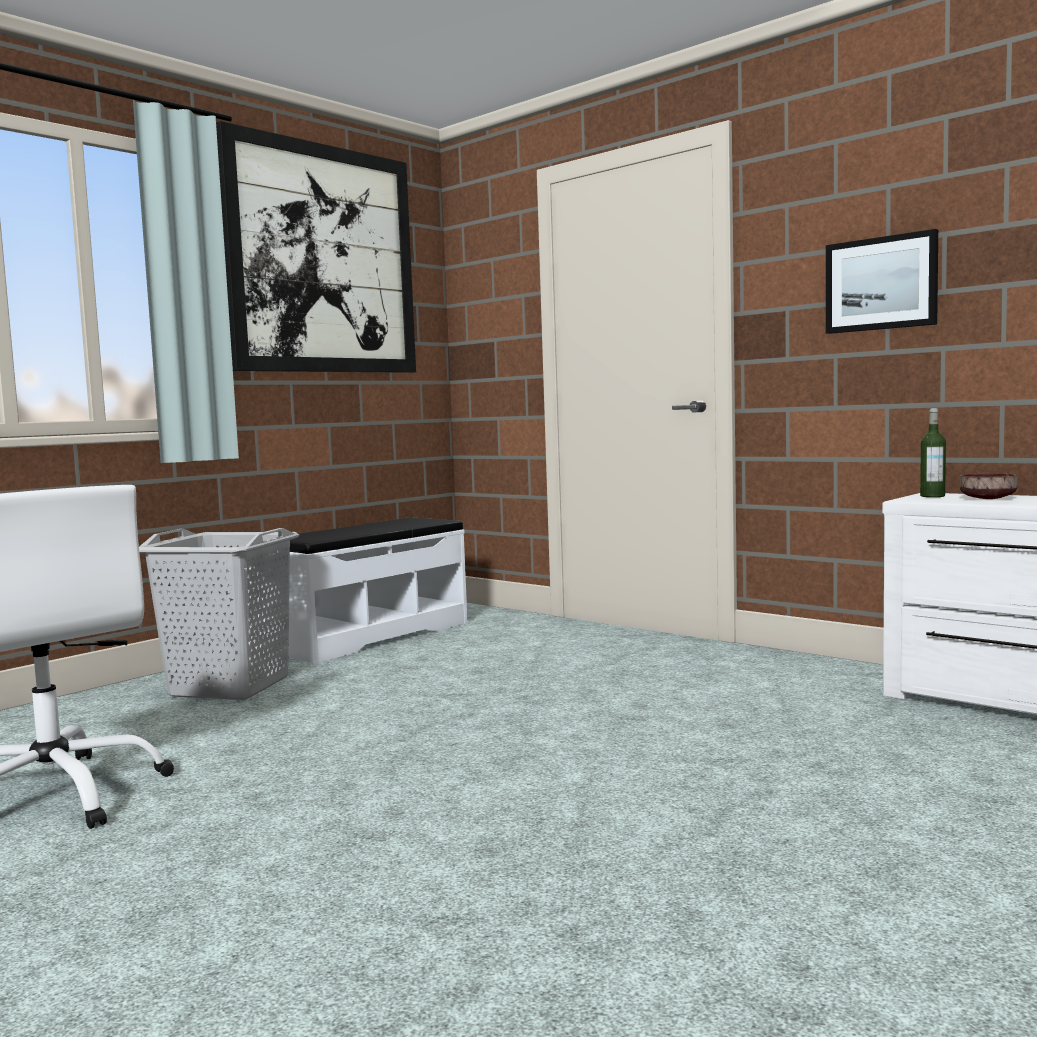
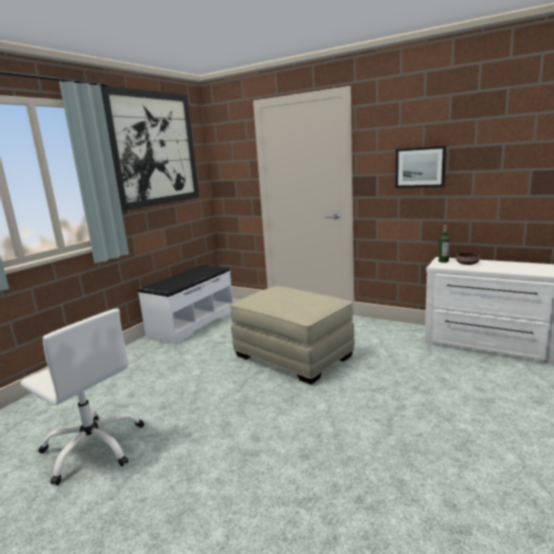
camera: 10 degrees left, 10 degrees up
(229, 686) = (142, 363): grey laundry basket -> none
(557, 696) = (293, 356): none -> beige ottoman

